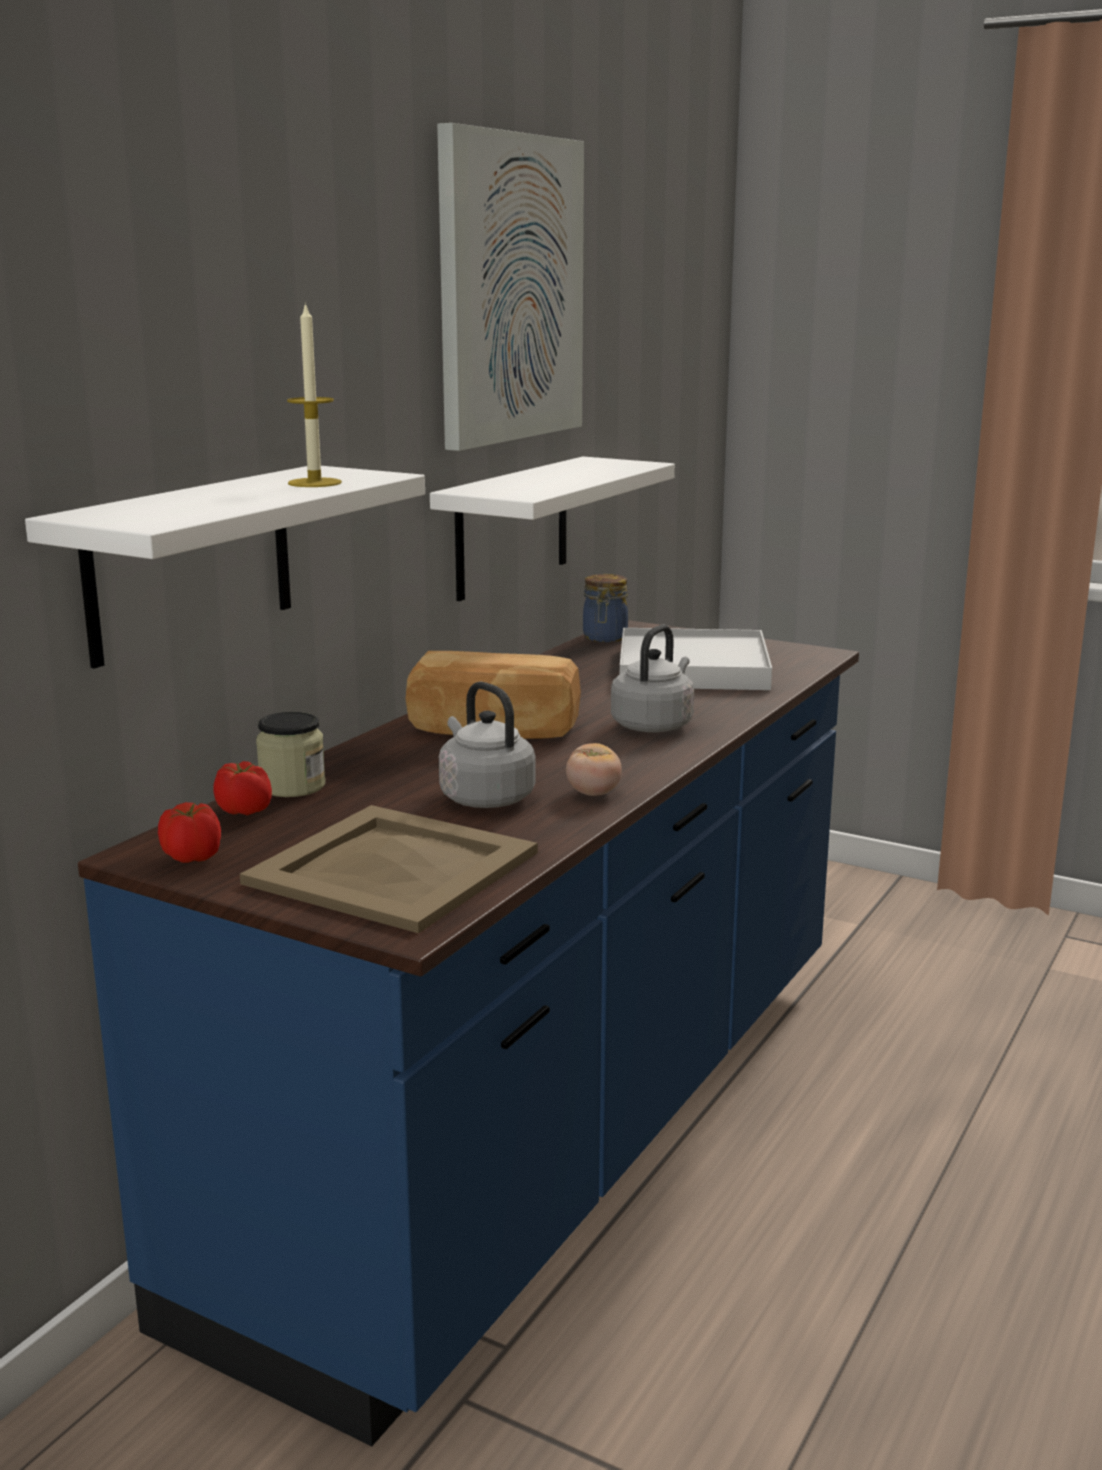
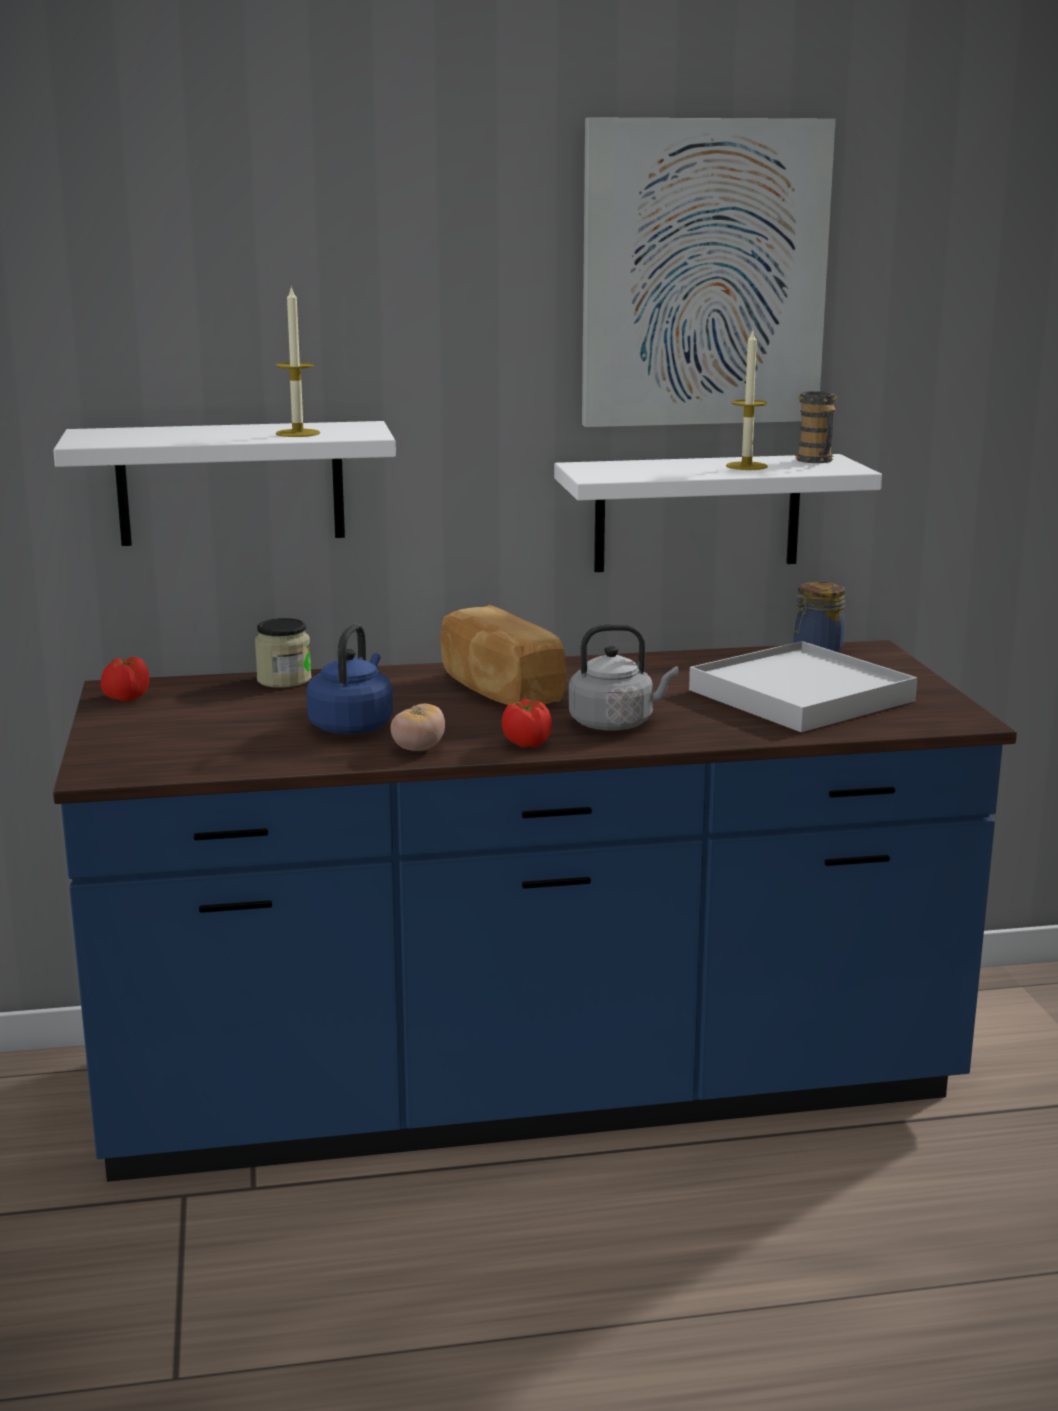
camera: 50 degrees right, 0 degrees up
(244, 811) = (221, 684): tomato -> tomato (527, 744)
(389, 868) = (182, 742): beige tray -> none
(484, 797) = (353, 726): grey kettle -> blue kettle
(577, 472) = (746, 466): none -> candle
(600, 462) = (817, 461): none -> mug

